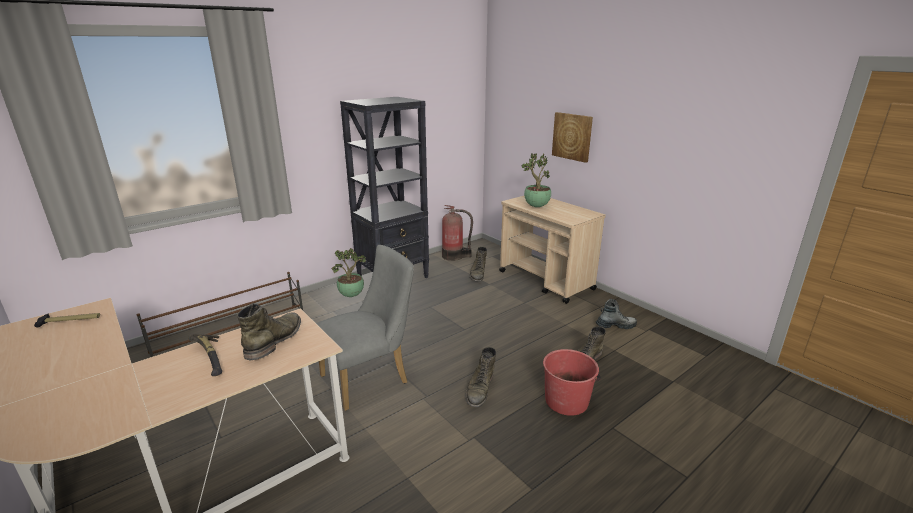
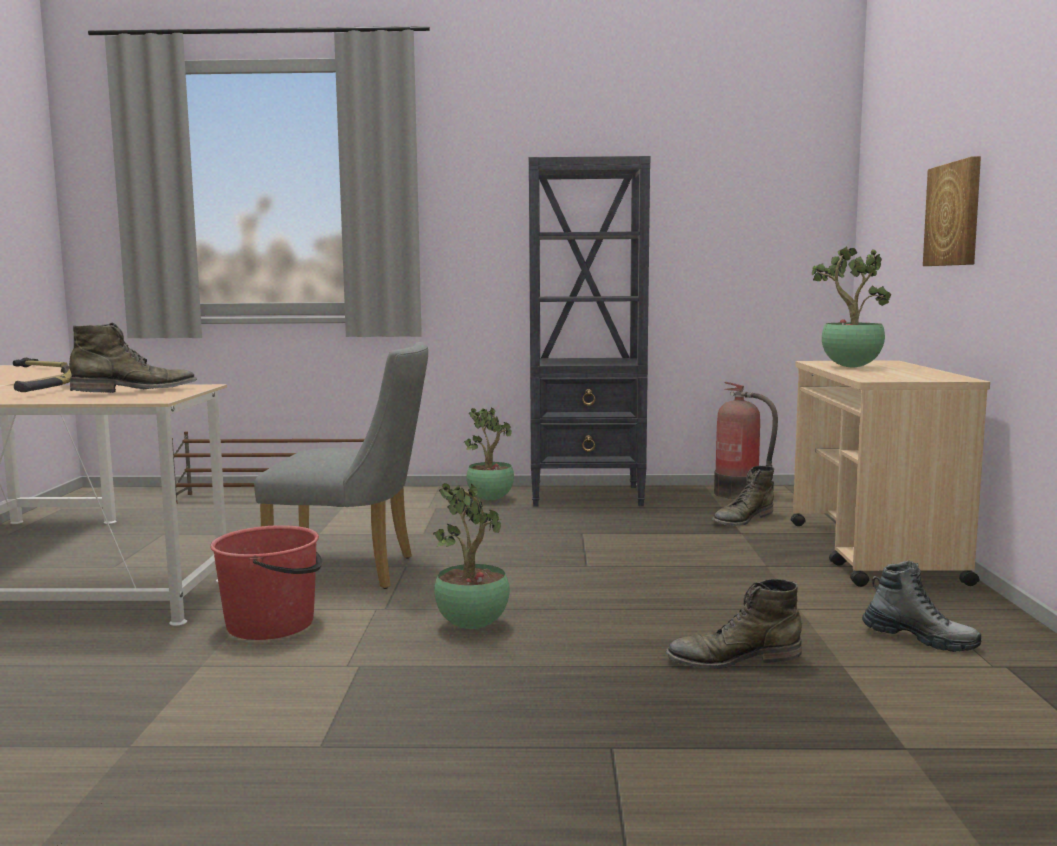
camera: 40 degrees right, 15 degrees down
(480, 389) = (474, 627): green boot -> potted plant
(566, 400) = (593, 686): red bucket -> red bucket (272, 624)

